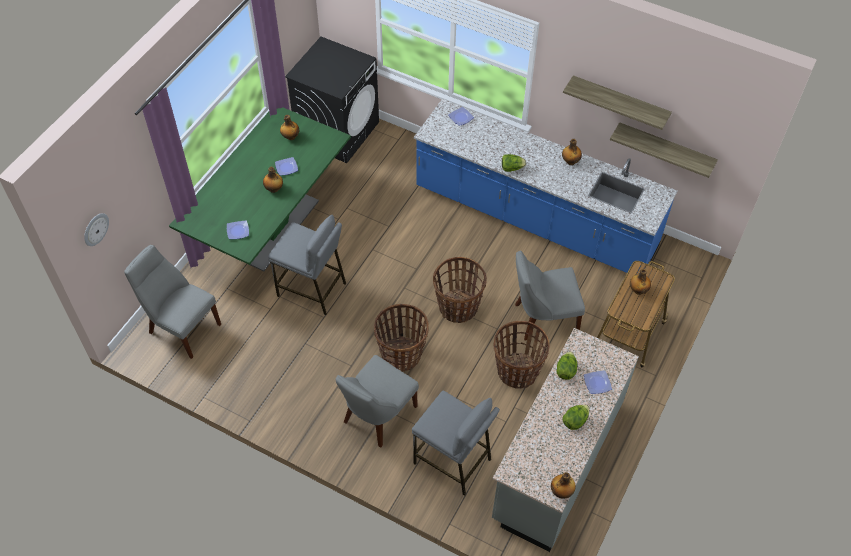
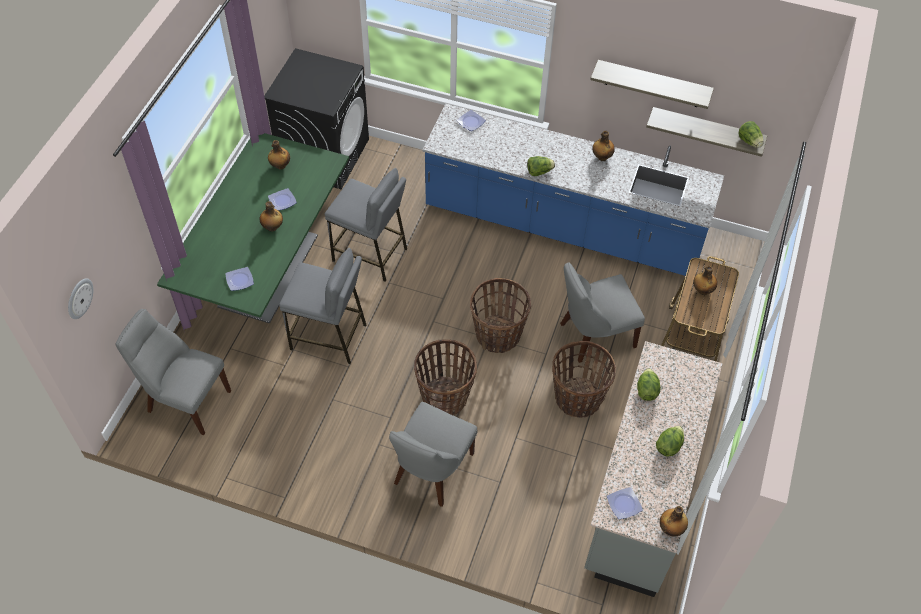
camera: 10 degrees left, 0 degrees up
(452, 461) = (526, 510): grey stool -> grey stool (370, 255)
(598, 383) = (684, 400): plate -> plate (624, 504)
(700, 163) = (749, 141): none -> lettuce

